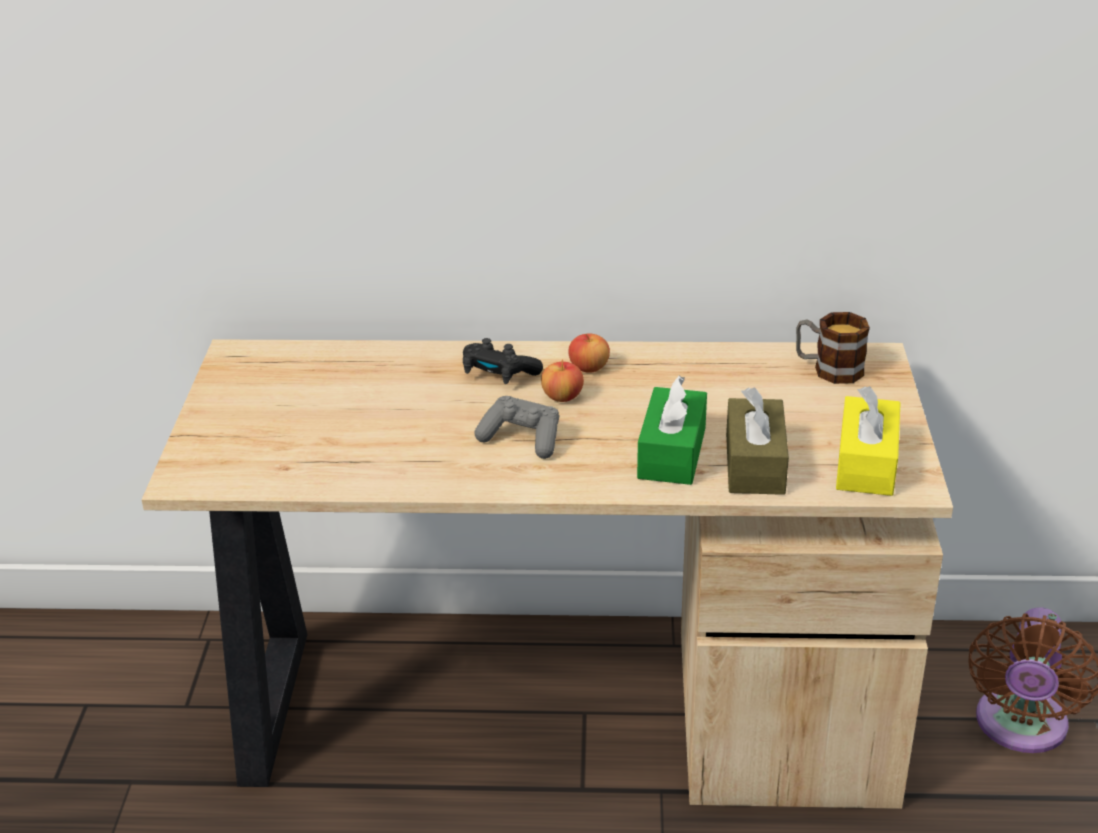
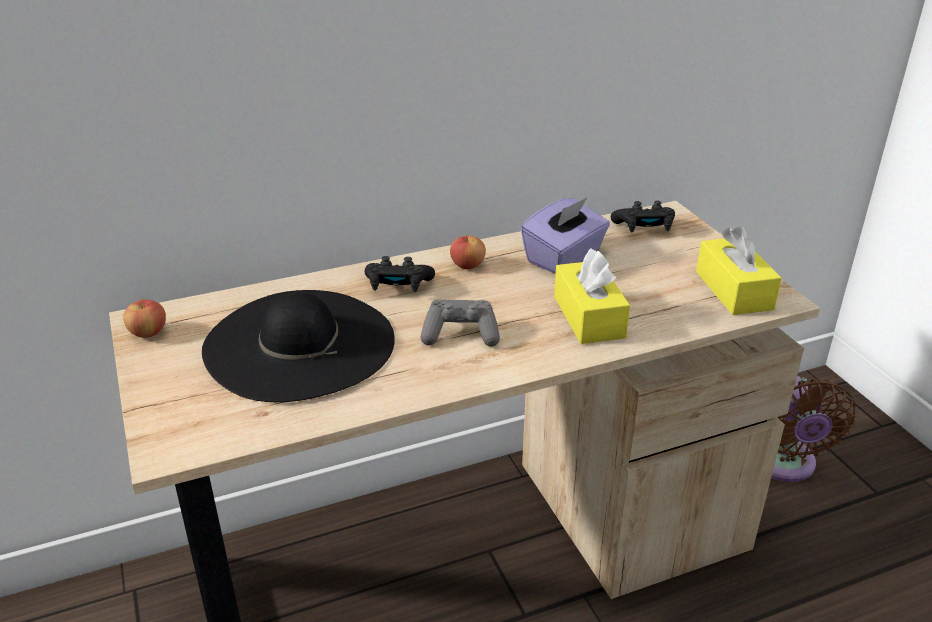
camera: 25 degrees left, 0 degrees up
(361, 410) = (299, 344): none -> black hat
(562, 397) = (465, 292): apple -> apple (148, 332)
(672, 453) = (588, 317): green tissue box -> yellow tissue box
(702, 383) = (564, 258): none -> purple tissue box
(755, 464) = (657, 310): brown tissue box -> none
(828, 369) = (644, 228): mug -> black game controller

